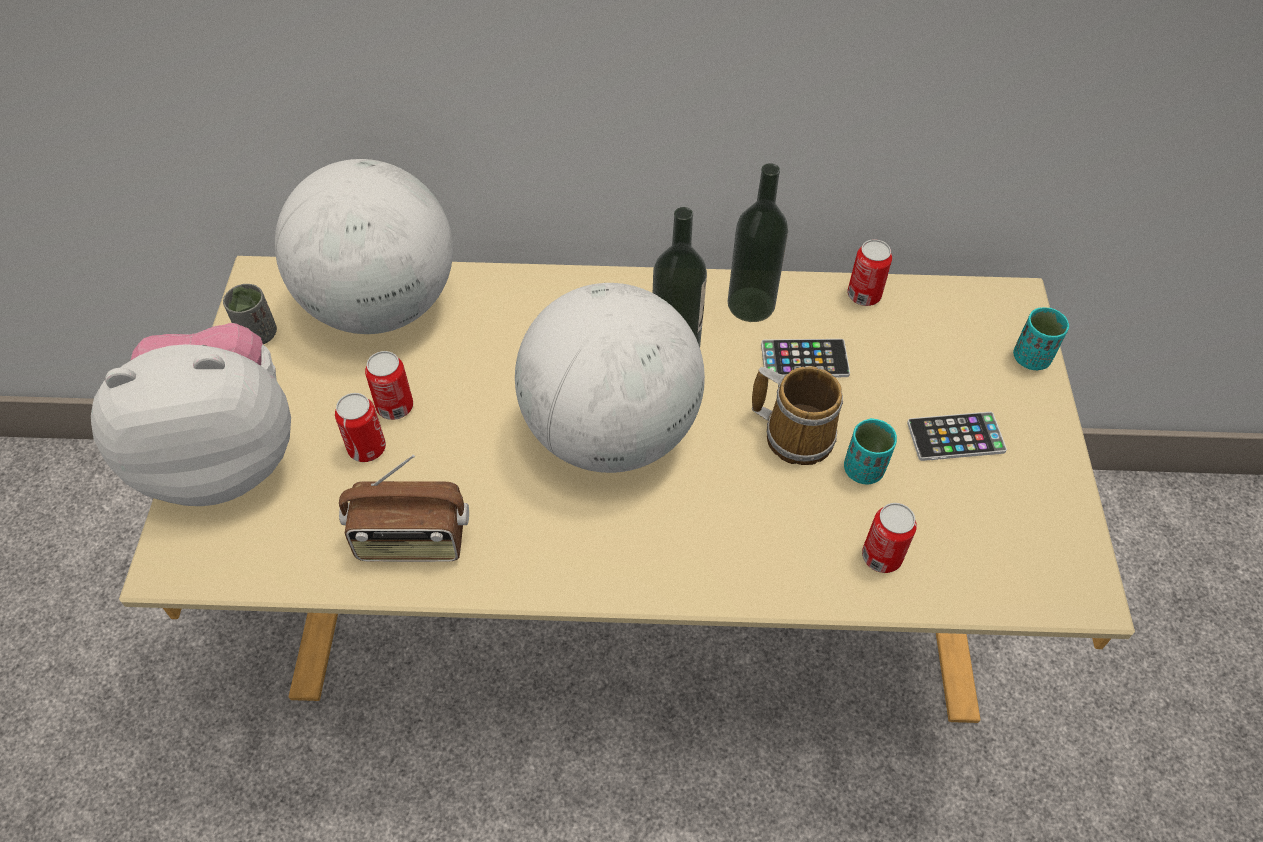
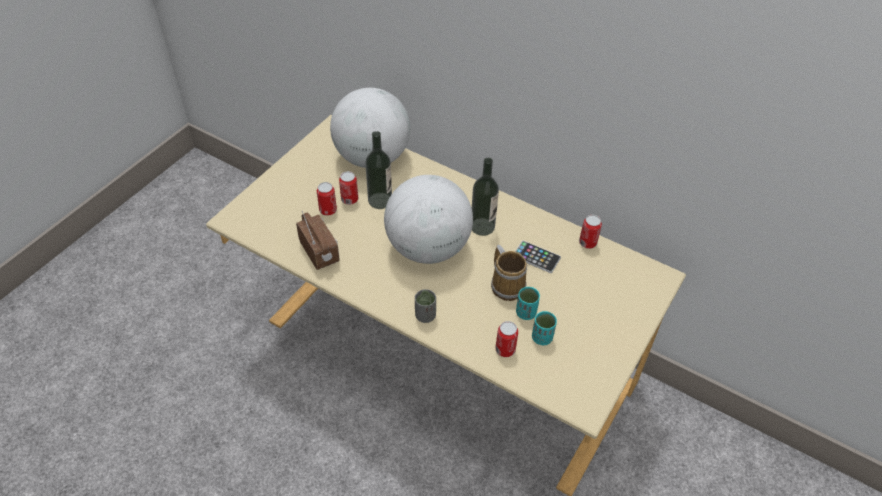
camera: 30 degrees right, 5 degrees down
(224, 456) = (274, 189): plush toy -> none
(258, 334) = (317, 149): grey cup -> grey cup (425, 315)
(412, 542) = (320, 252): radio -> radio turned 150 degrees counterclockwise
(751, 304) = (531, 224): bottle -> bottle (380, 200)
(955, 437) = (580, 320): phone -> none
(1031, 358) = (647, 305): turquoise cup -> turquoise cup (542, 338)

